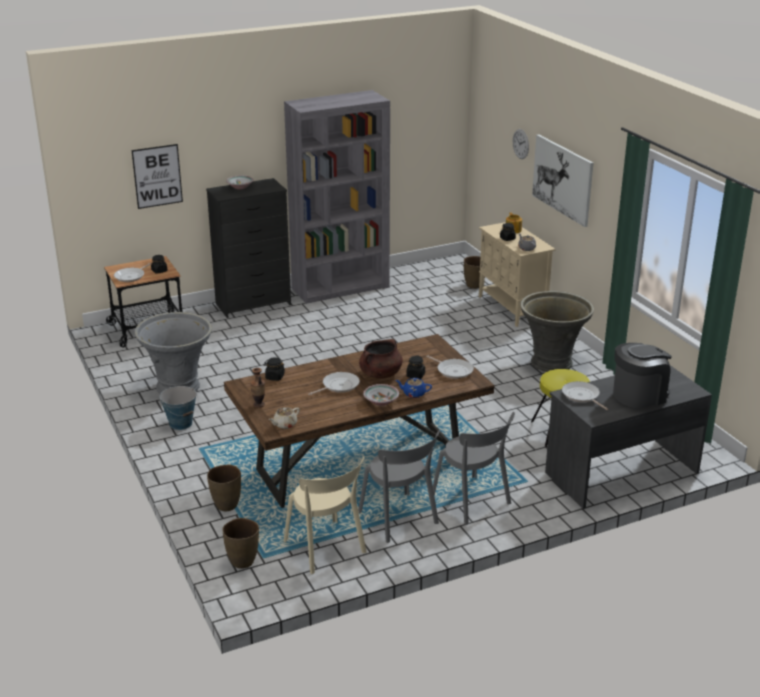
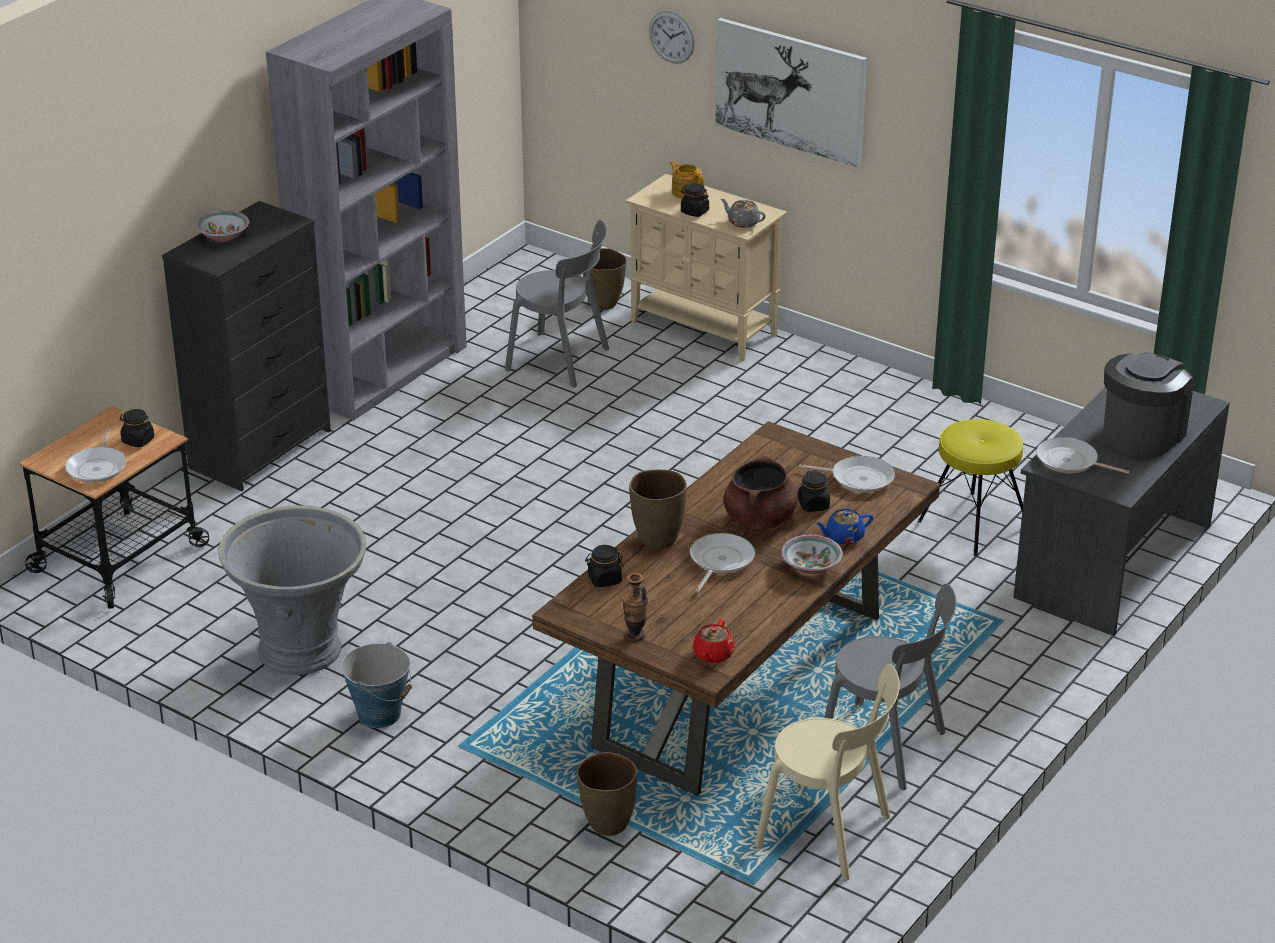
camera: 30 degrees left, 5 degrees up
(157, 176) = (83, 256): picture -> none
(242, 561) = (728, 902): brown vase -> brown vase (657, 539)
(284, 424) = (713, 654): beige teapot -> red teapot
(473, 502) = (960, 681): grey chair -> grey chair (562, 361)
(552, 363) = (856, 410): grey planter -> none

